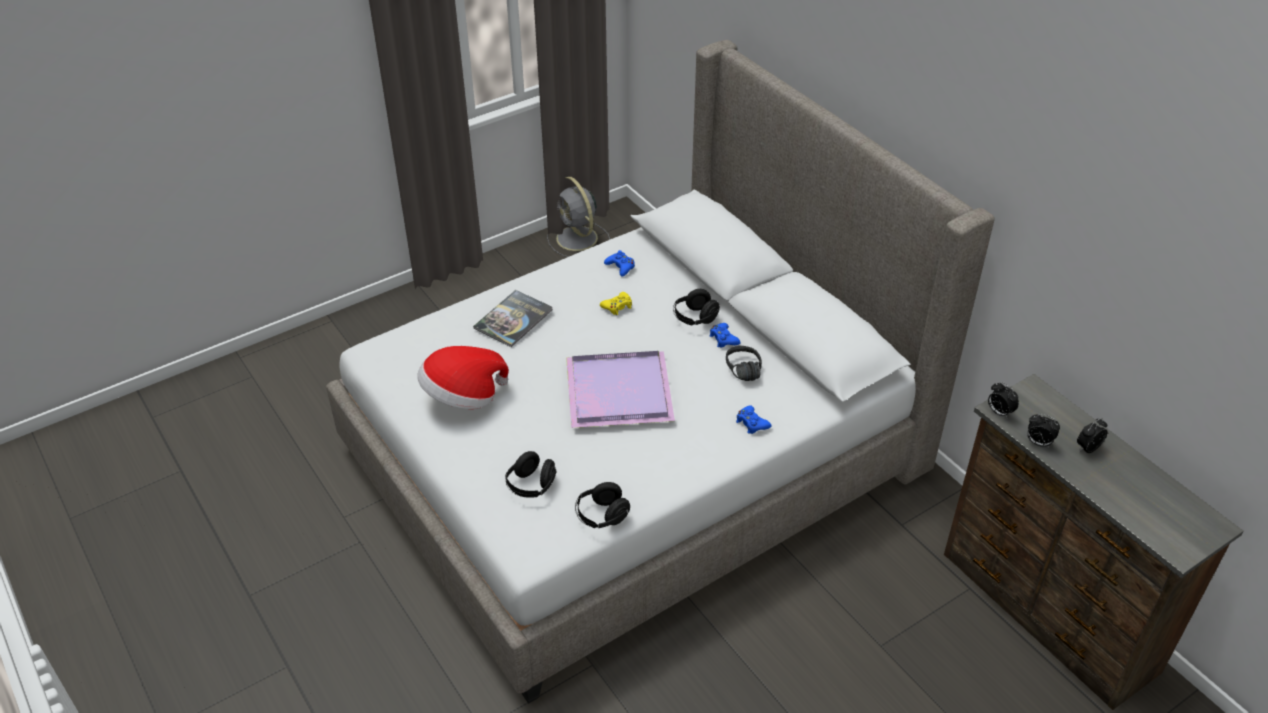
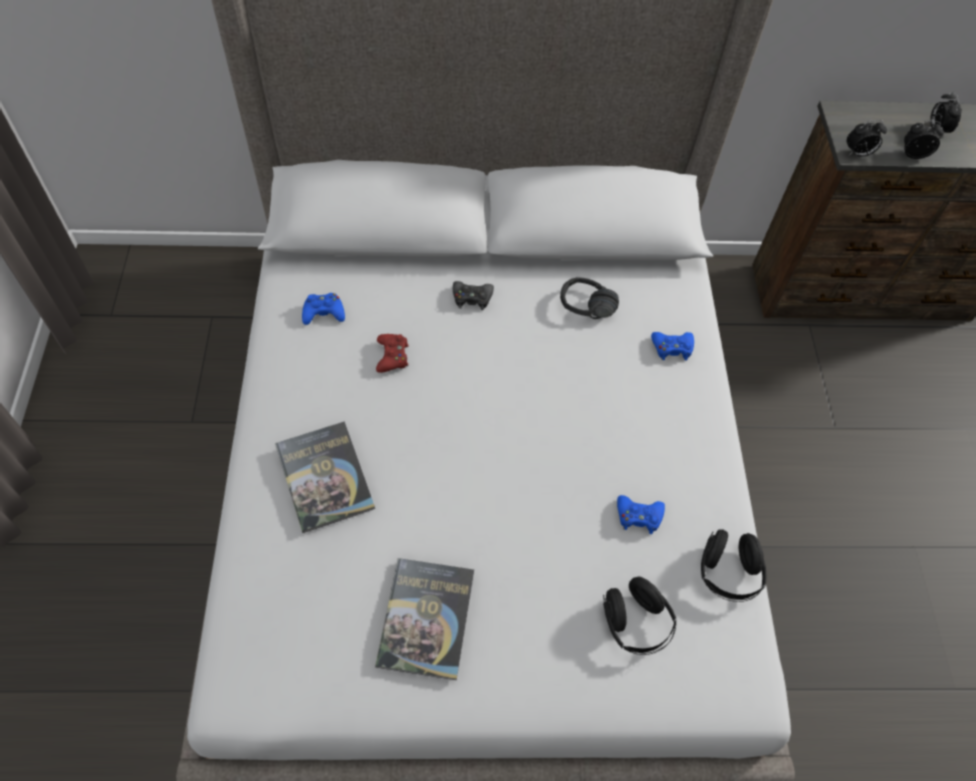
camera: 60 degrees left, 15 degrees up
(463, 397) = (426, 618): hat -> book
(578, 239) = (99, 330): grey fan -> none
(617, 306) = (392, 356): yellow game controller -> red game controller
(617, 390) = (536, 440): purple tray -> none
(695, 318) = (472, 298): black headphones -> black game controller
(723, 339) = (525, 294): blue game controller -> blue game controller (638, 516)
(1038, 443) = (913, 154): alarm clock -> alarm clock turned 150 degrees counterclockwise

